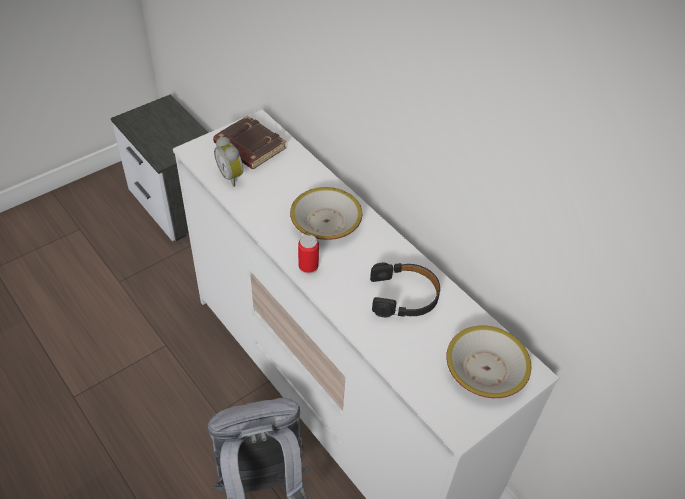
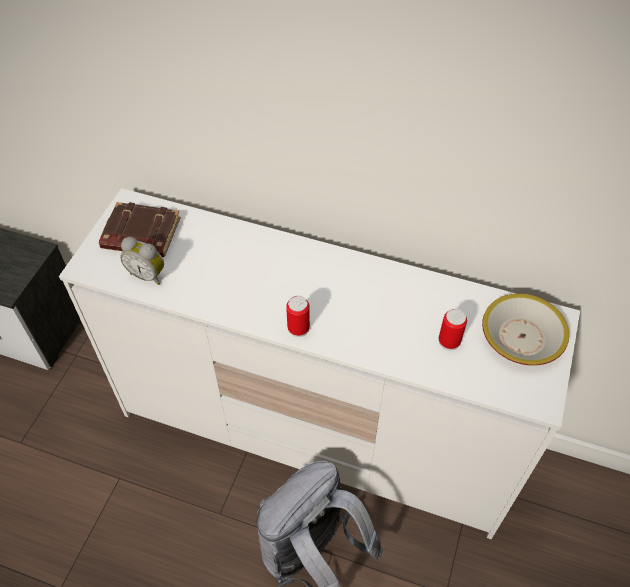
camera: 30 degrees left, 5 degrees up
(326, 222) = (279, 274): bowl -> none
(404, 296) = (405, 308): black headphones -> none
(420, 339) = (449, 341): none -> can

